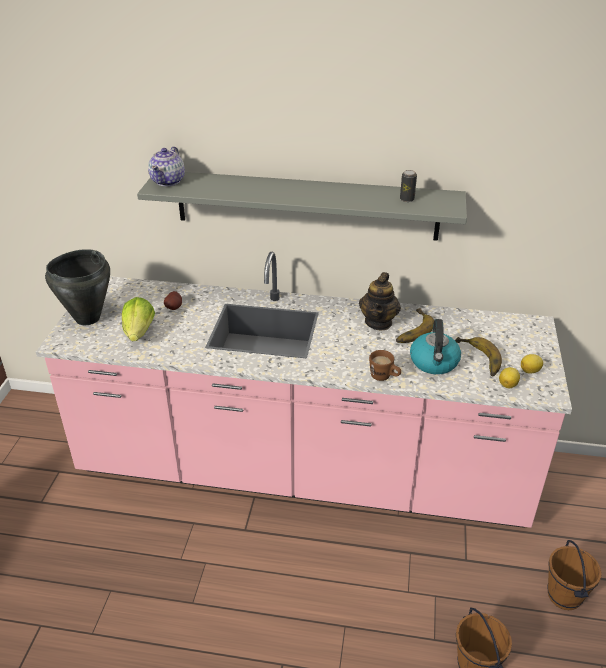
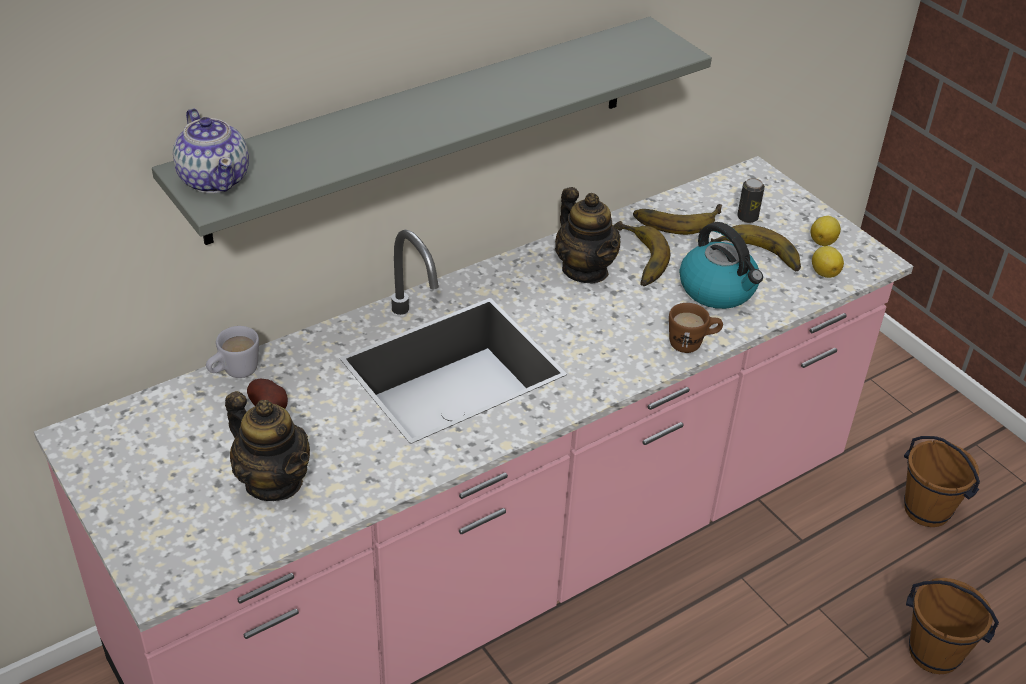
camera: 45 degrees left, 5 degrees up
(87, 318) = (145, 513): black cooking pot -> none
(139, 332) = (274, 481): lettuce -> teapot
(181, 289) = (234, 373): none -> white mug
(407, 199) = (605, 59): can -> can (747, 217)
(459, 323) = (676, 218): none -> banana

